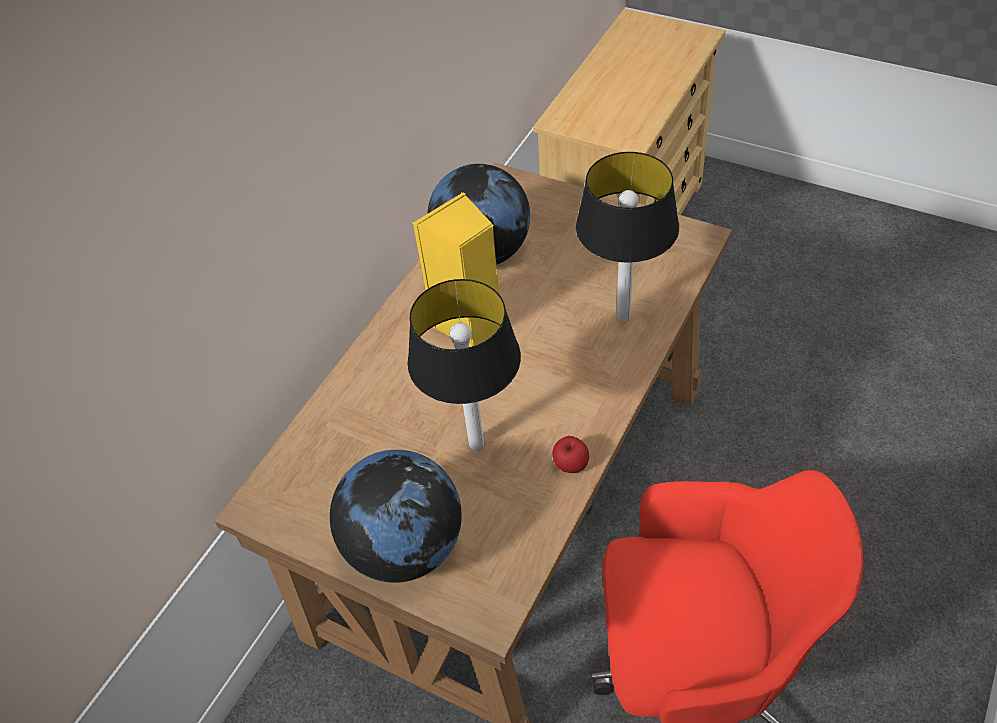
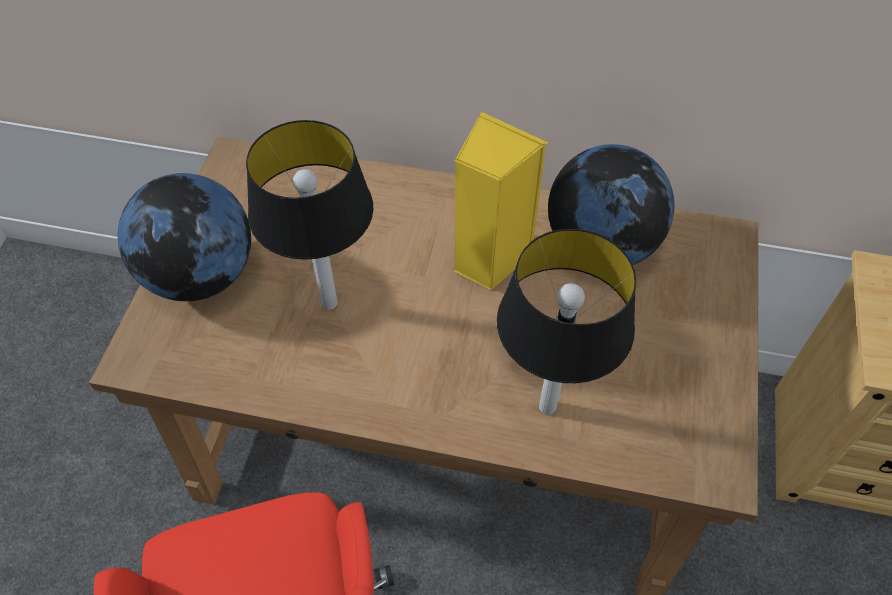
camera: 70 degrees right, 5 degrees up
(571, 464) = (318, 393): apple -> none

